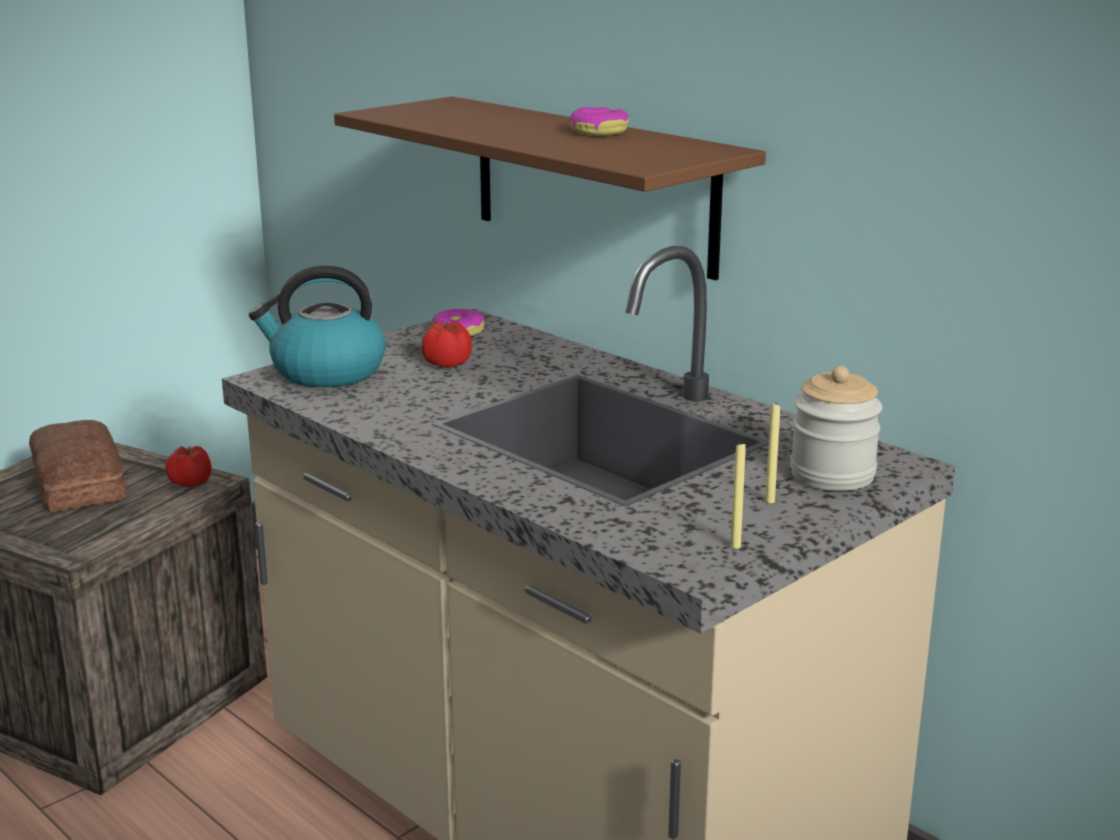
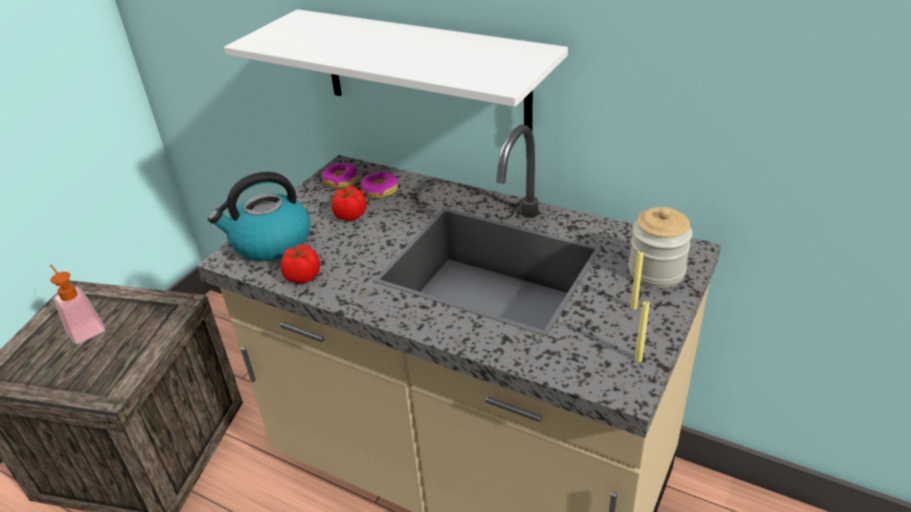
camera: 15 degrees left, 15 degrees up
(76, 483) = (84, 328): bread -> soap dispenser
(189, 482) = (166, 309): tomato -> tomato (302, 276)
(592, 184) = (424, 70): brown shelf -> white shelf
(598, 132) = (437, 41): donut -> donut (380, 190)

